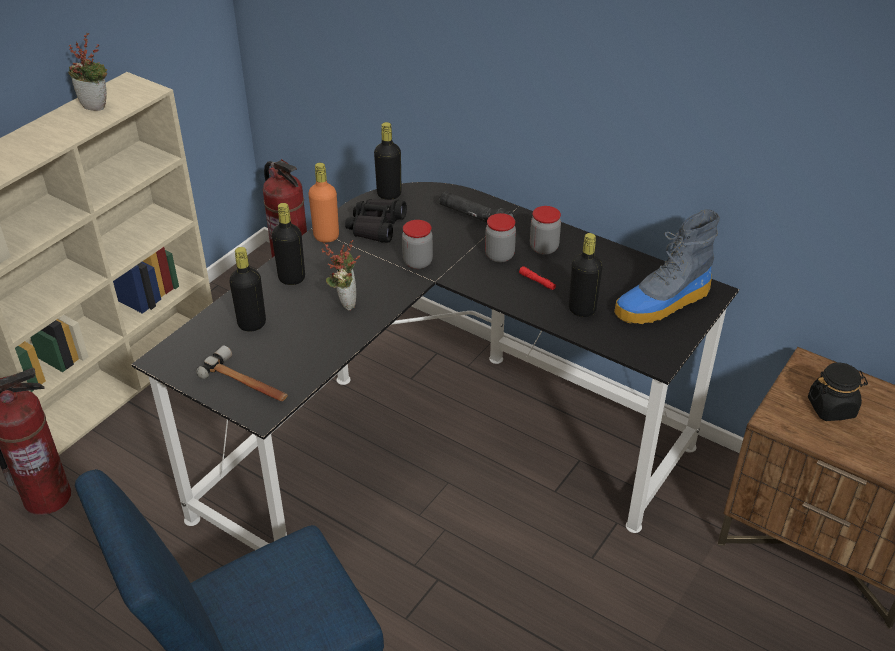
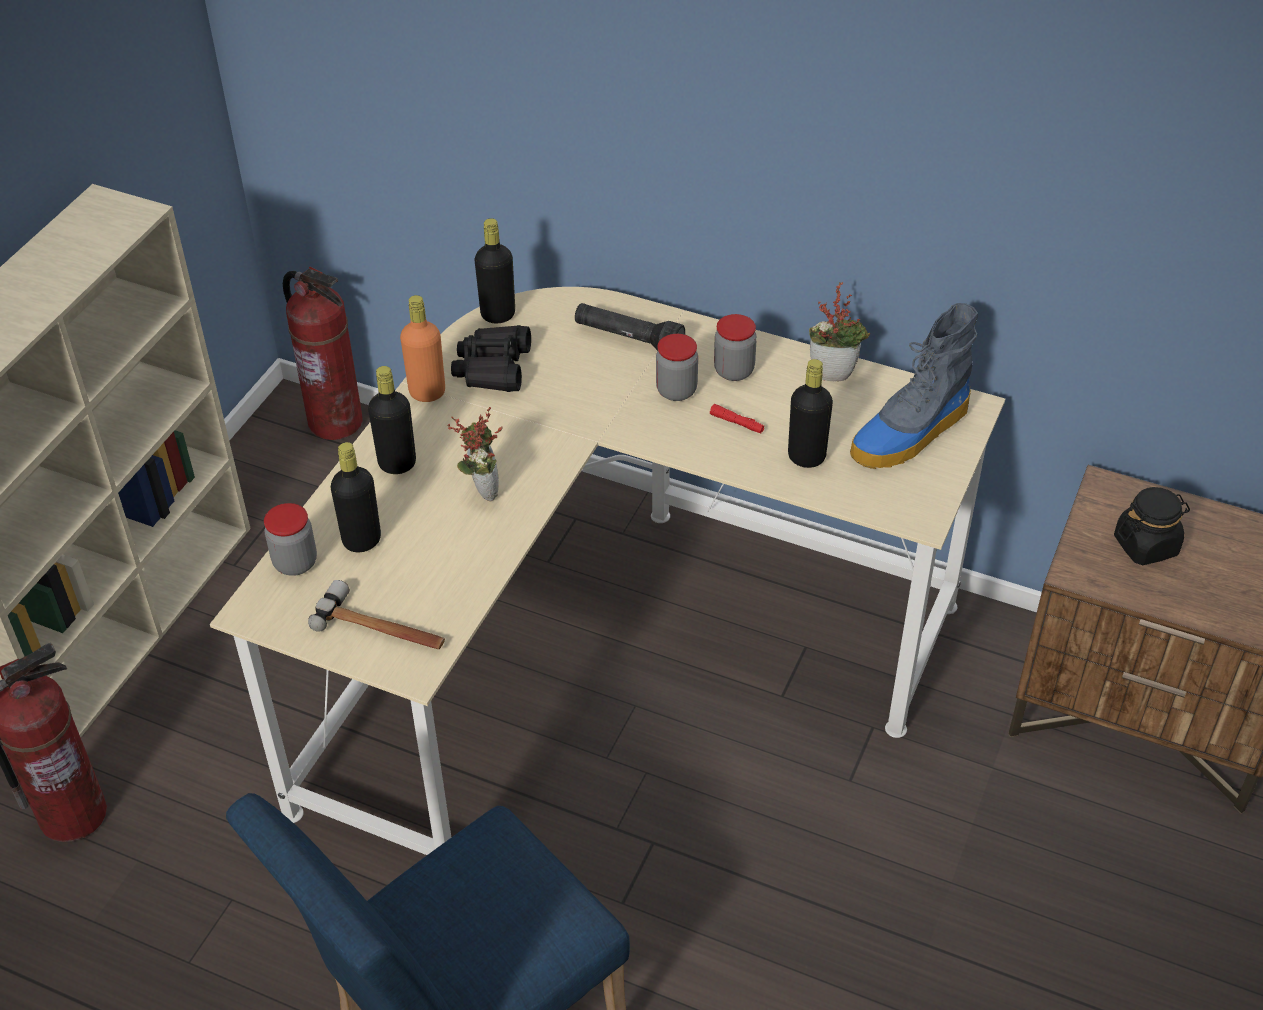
camera: 10 degrees left, 5 degrees up
(97, 106) = (69, 247): potted plant -> potted plant (834, 373)
(417, 262) = (566, 415): jar -> jar (295, 563)
(437, 440) = (606, 646): black desk -> beige desk

